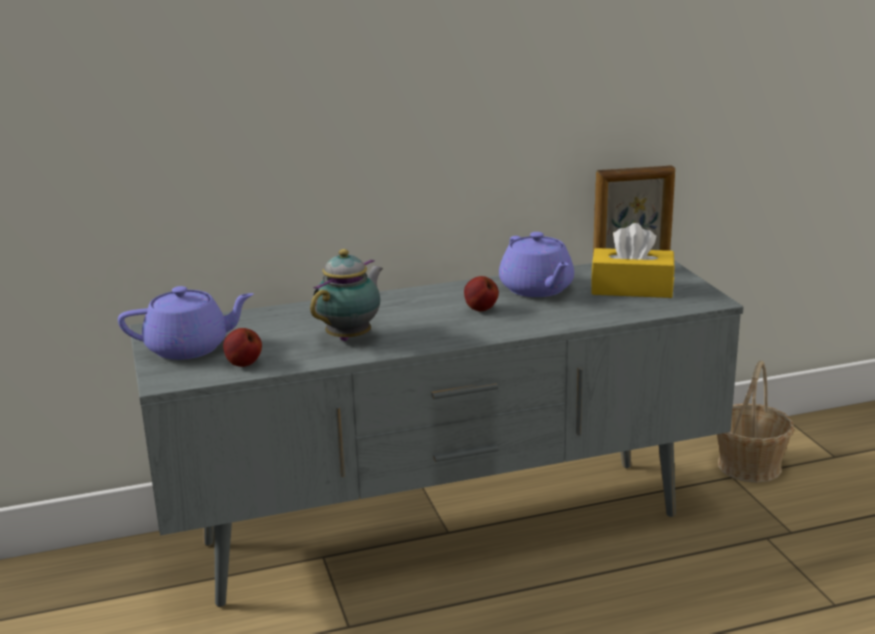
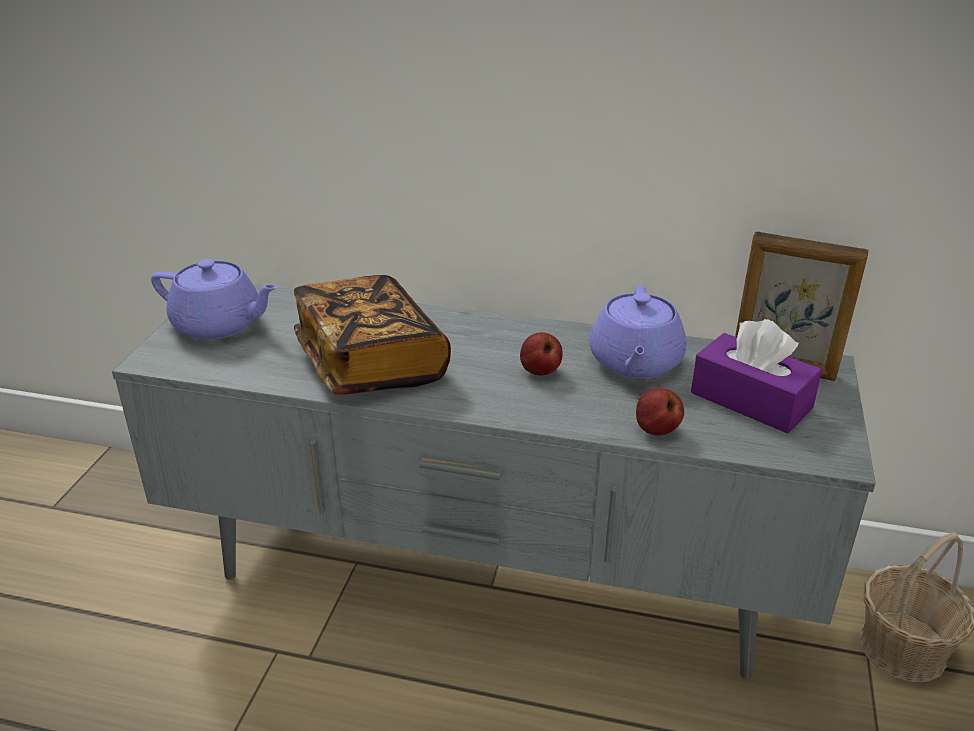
camera: 30 degrees right, 10 degrees up
(243, 364) = (236, 363): apple -> apple (656, 430)
(351, 337) = (370, 363): teapot -> book
(632, 288) = (751, 400): yellow tissue box -> purple tissue box

